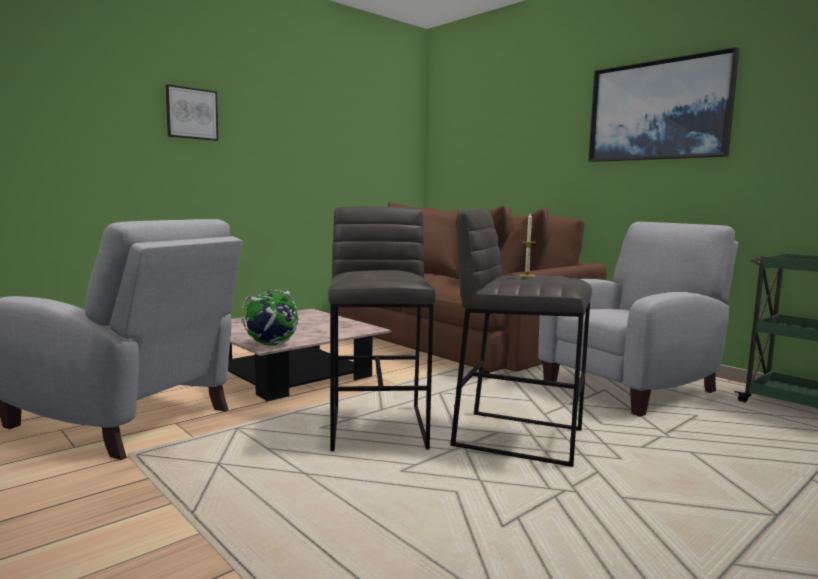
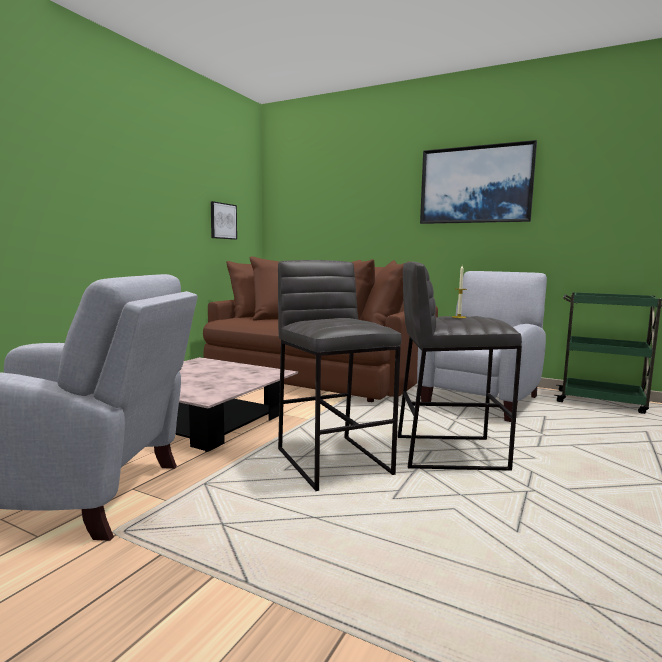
camera: 20 degrees left, 0 degrees up
(191, 113) = (64, 165): picture -> picture (223, 221)
(271, 345) = (208, 396): globe -> none

